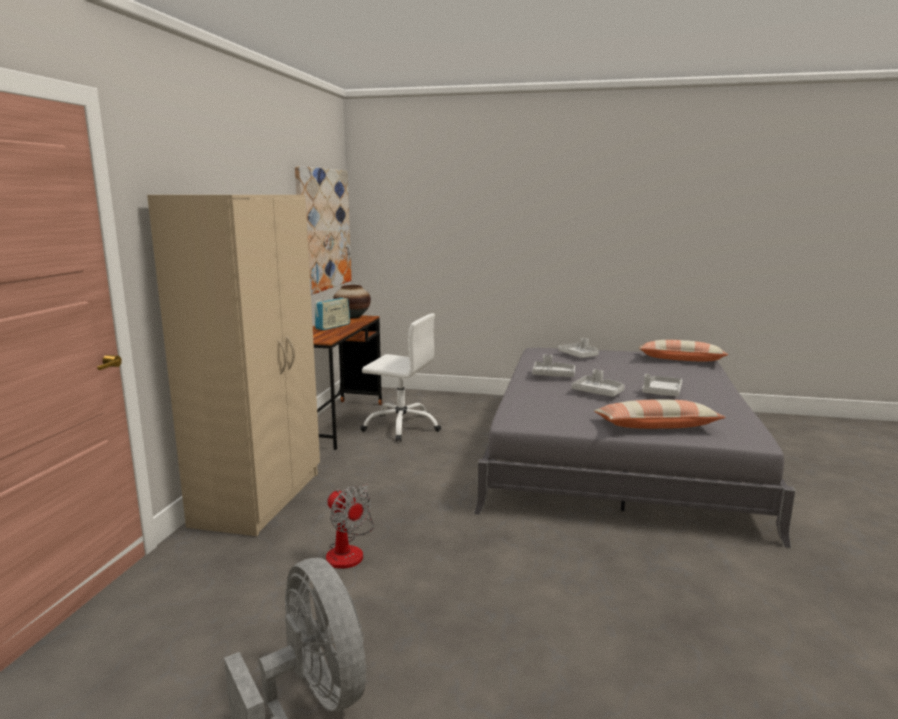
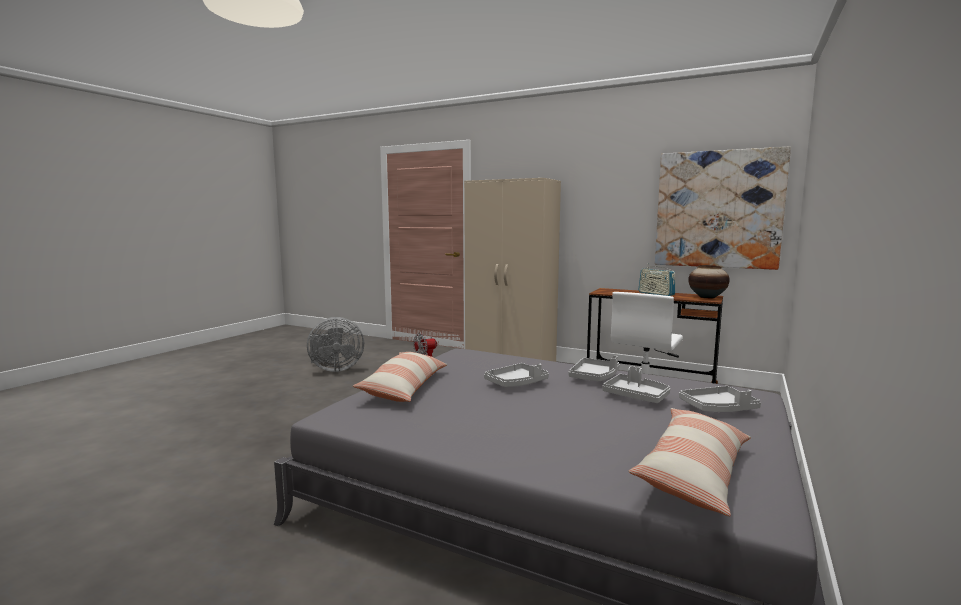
camera: 105 degrees right, 5 degrees down
(661, 392) = (504, 413): grey tray -> grey tray (636, 396)

